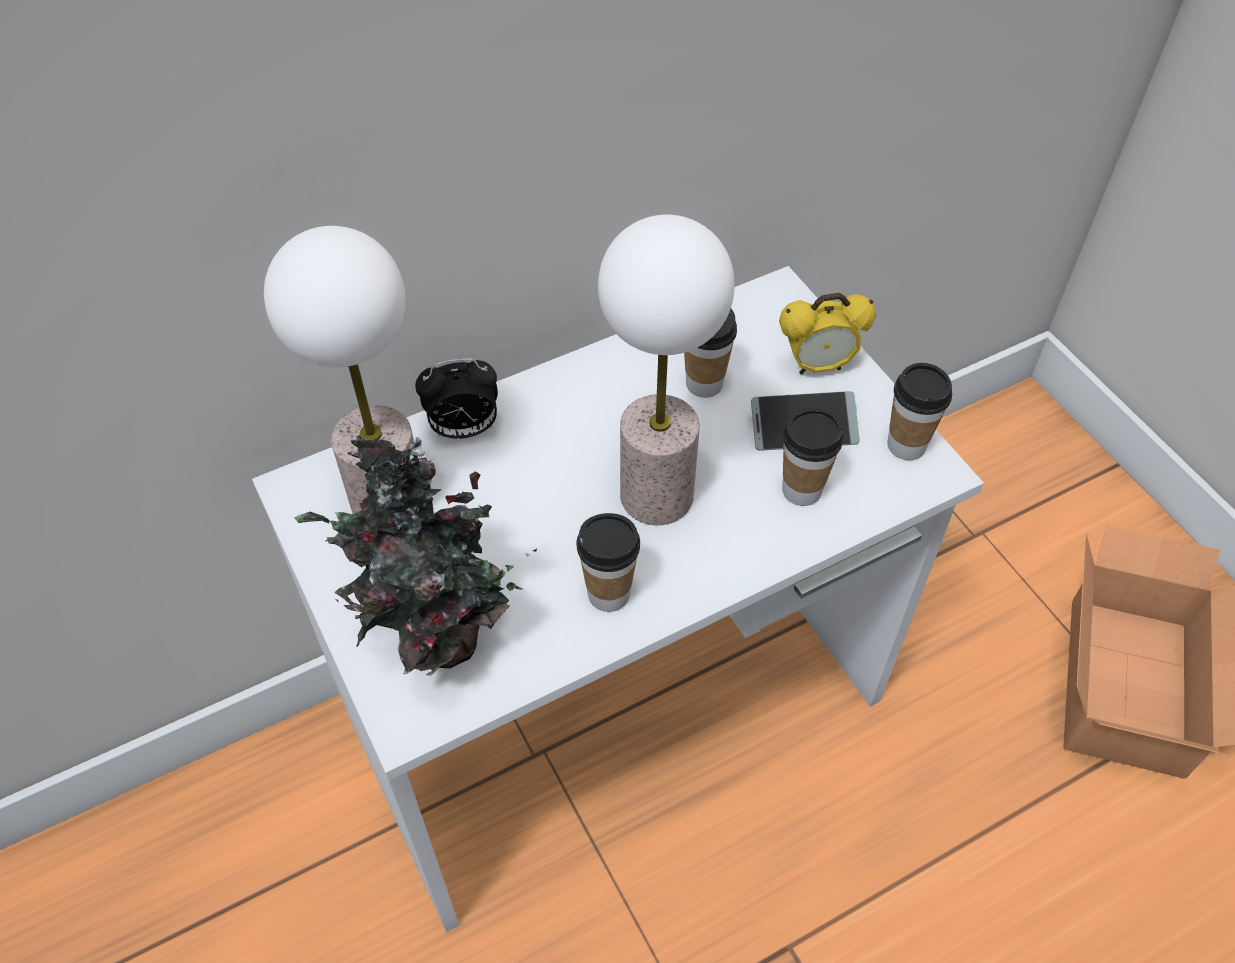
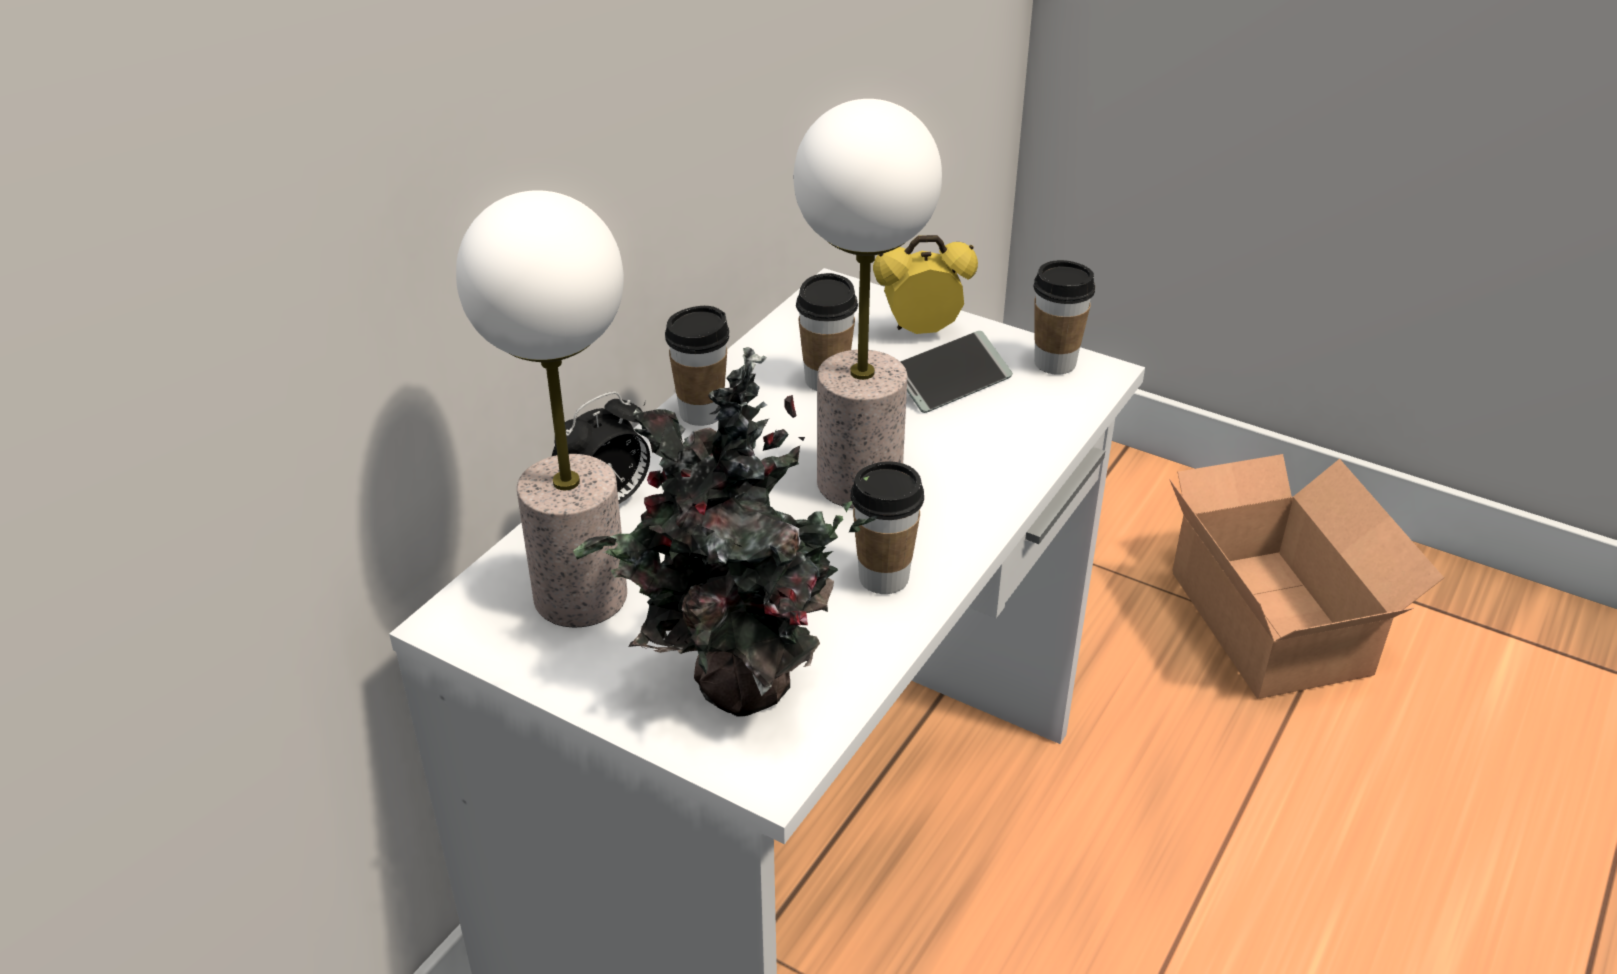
camera: 30 degrees left, 15 degrees down
(802, 490) = (993, 428): cup -> cup (701, 413)
(818, 366) = (921, 332): alarm clock -> alarm clock turned 150 degrees counterclockwise

